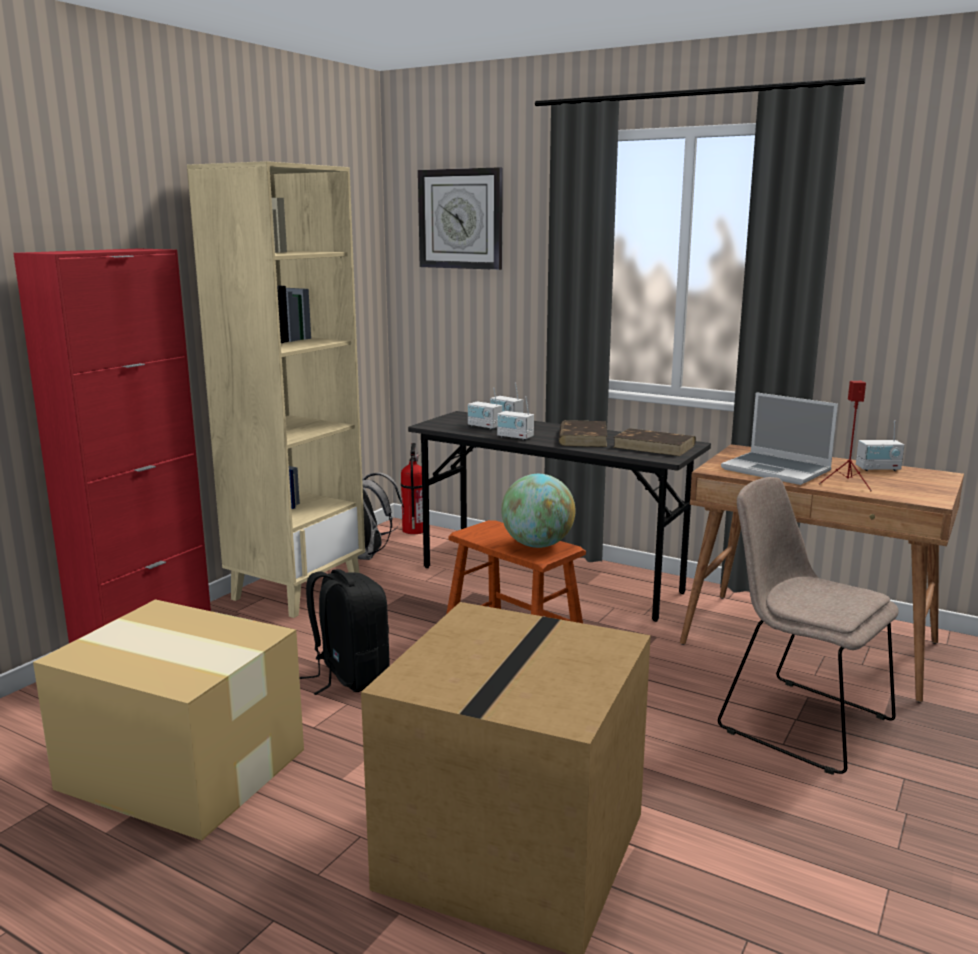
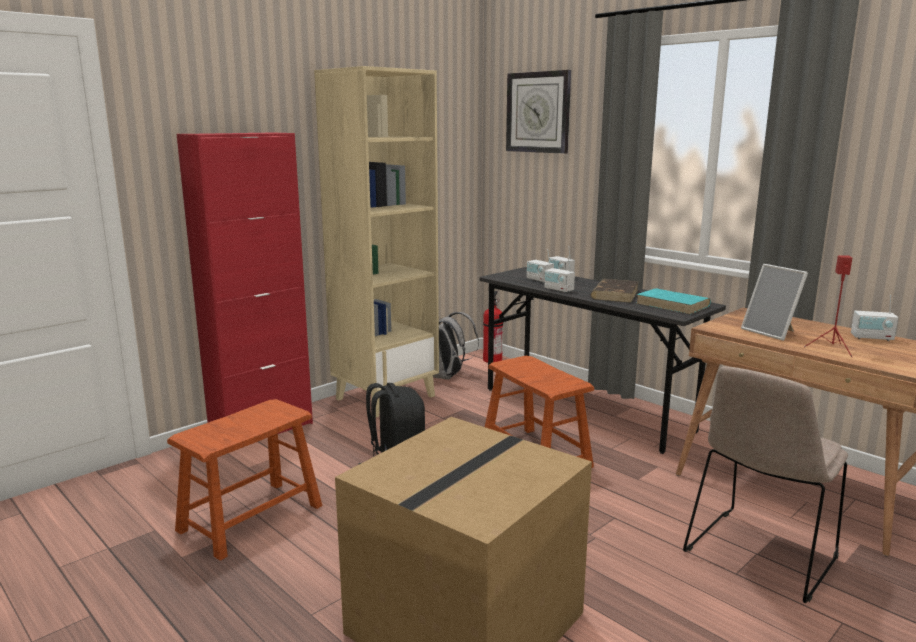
camera: 15 degrees right, 0 degrees up
(181, 767) = (250, 518): cardboard box -> brown stool
(537, 545) = (555, 379): globe -> none
(655, 446) = (673, 305): brown book -> turquoise book
(777, 470) = (771, 332): laptop -> picture frame
(799, 721) = (759, 556): beige chair -> beige chair turned 105 degrees counterclockwise

